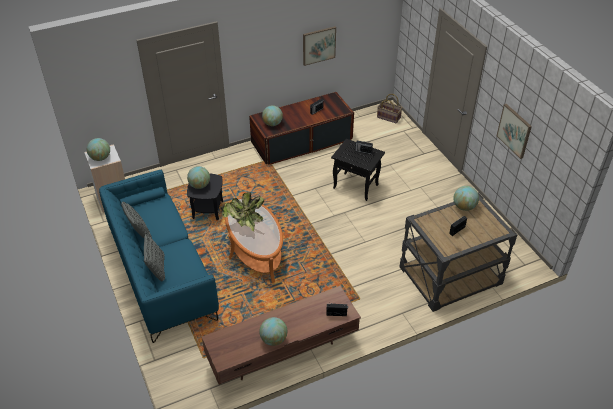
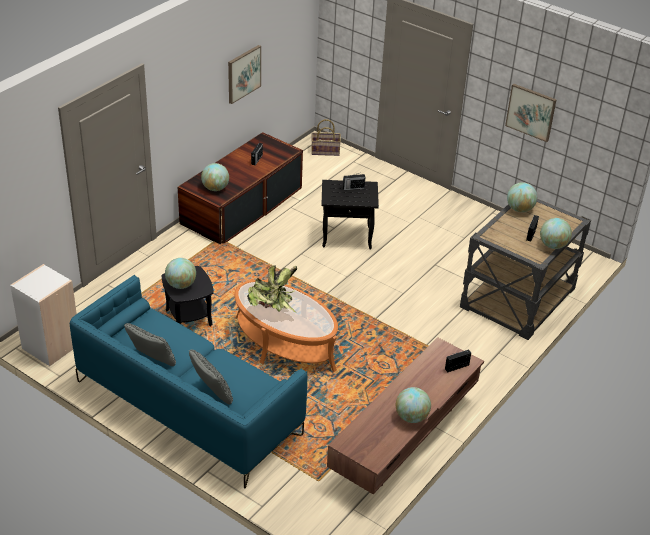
camera: 30 degrees left, 5 degrees down
(100, 158) = (40, 285): globe -> globe (553, 245)

